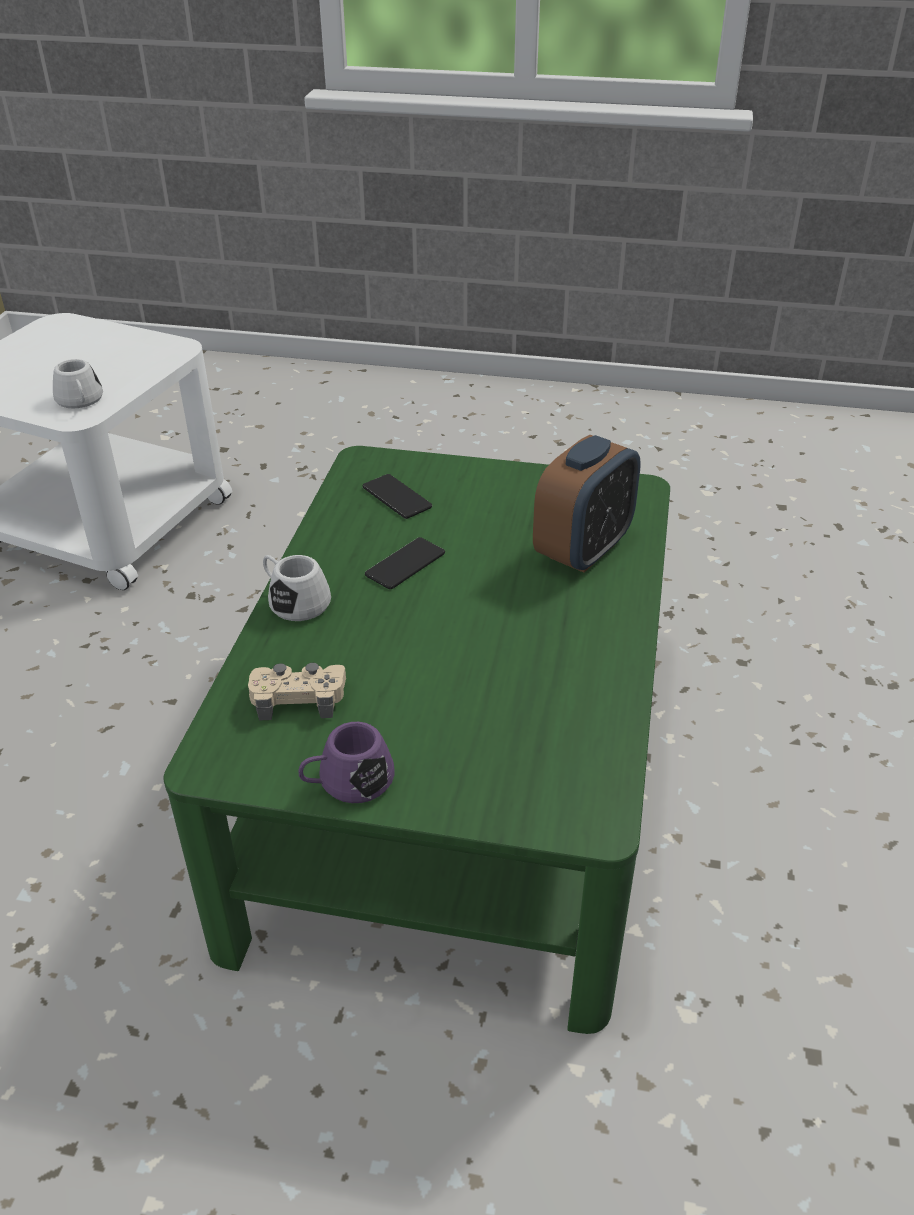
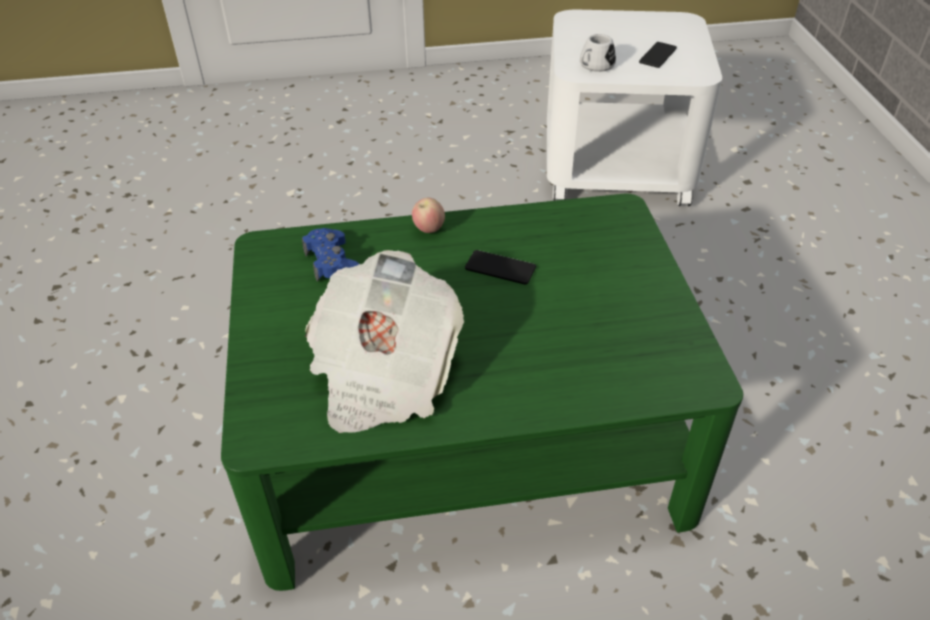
camera: 70 degrees right, 5 degrees up
(294, 601) = (429, 229): white mug -> apple
(298, 697) = (332, 262): beige game controller -> blue game controller
(347, 782) = (261, 307): purple mug -> none
(397, 497) = (584, 239): phone -> phone (657, 55)
(530, 690) = (383, 373): none -> newspaper
(583, 550) = (581, 365): alarm clock -> none

